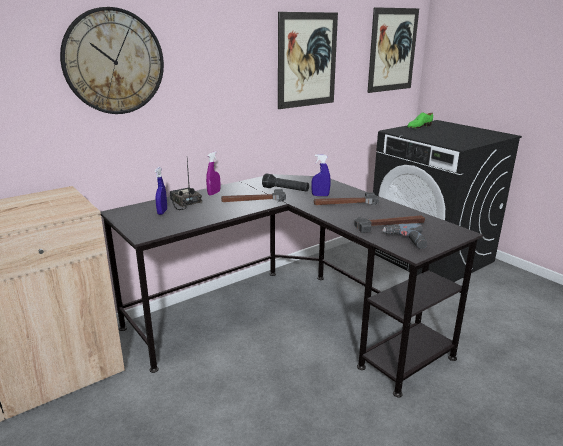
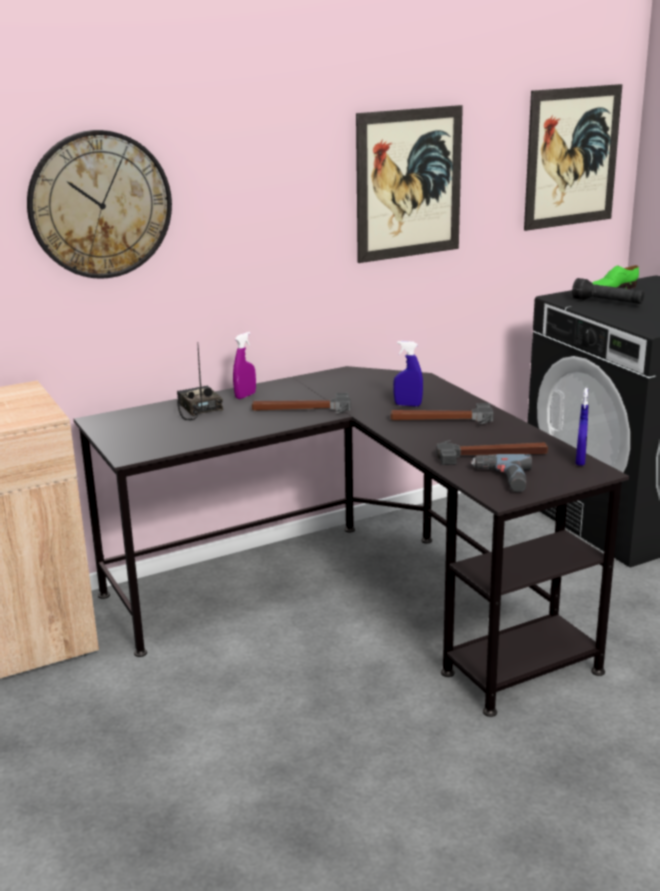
camera: 10 degrees right, 0 degrees up
(162, 212) = (162, 422): blue spray bottle -> blue spray bottle (580, 461)
(285, 190) = (357, 394): black flashlight -> black flashlight (607, 303)

